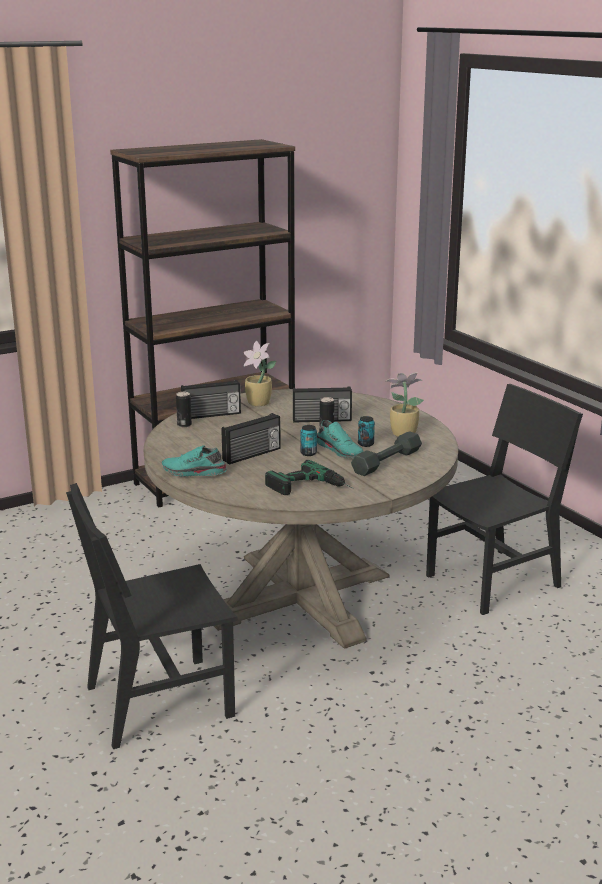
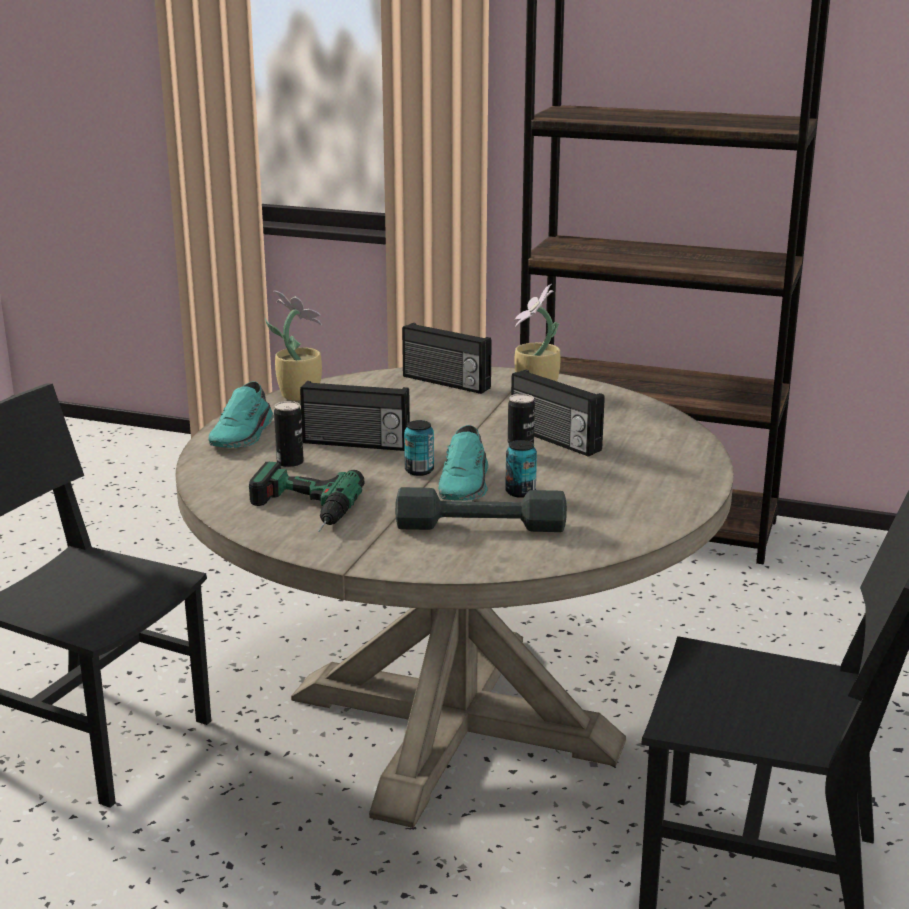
camera: 50 degrees right, 0 degrees up
(184, 425) = (386, 382): can -> can (290, 463)
(193, 473) = (244, 435): turquoise shoe -> turquoise shoe turned 135 degrees counterclockwise
(402, 434) = (608, 502): potted plant -> potted plant (299, 395)

